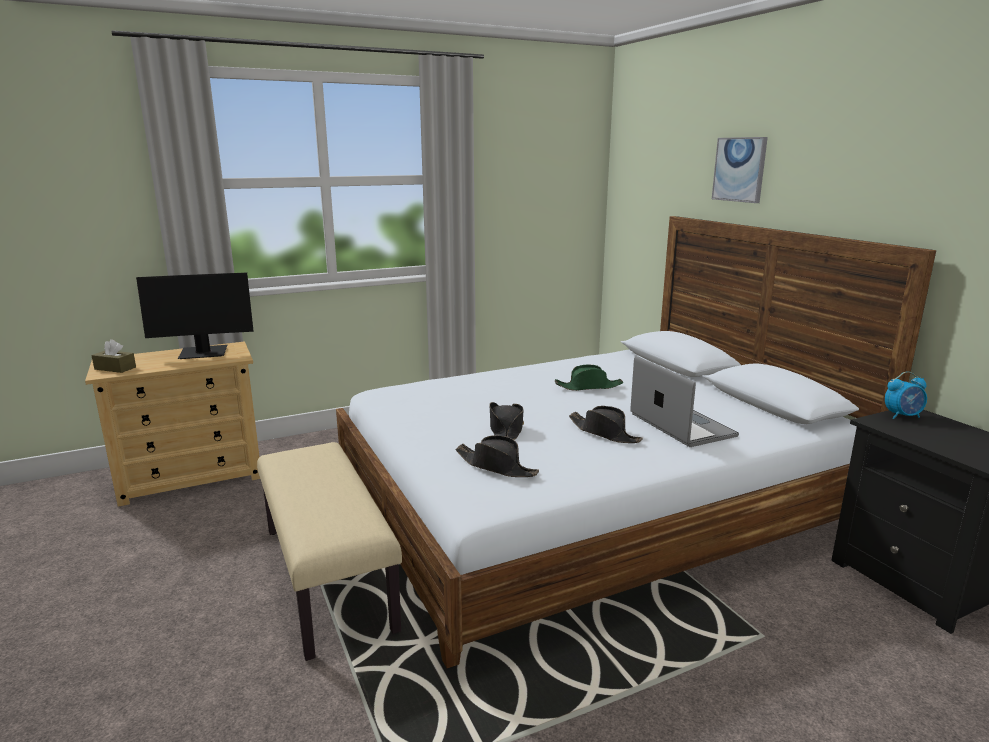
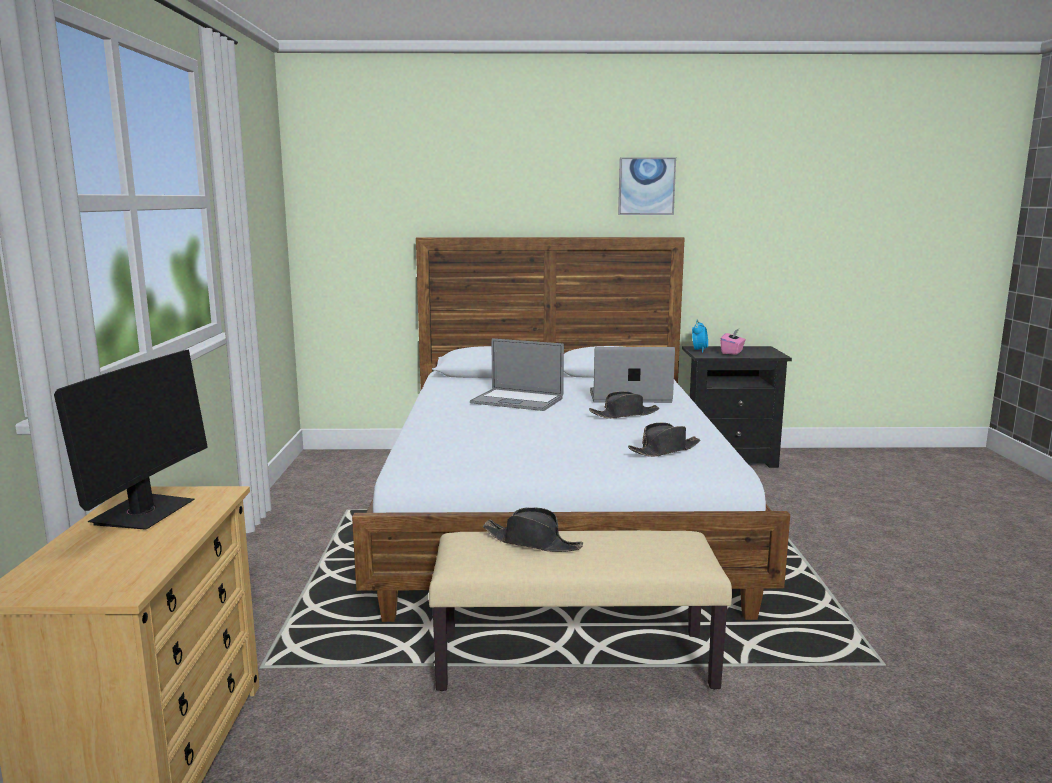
camera: 65 degrees left, 5 degrees down
(115, 368) = (101, 580): brown tissue box -> none
(506, 429) = (584, 437): black hat -> black hat (532, 542)
(589, 387) = (517, 400): green hat -> laptop
(739, 169) = (493, 188): picture -> picture (646, 186)
(937, 435) = (732, 352): none -> pink tissue box

